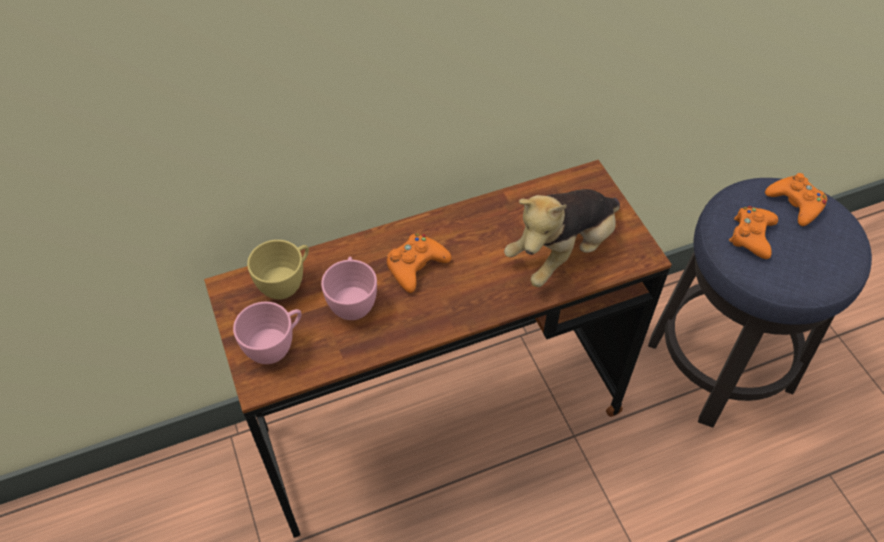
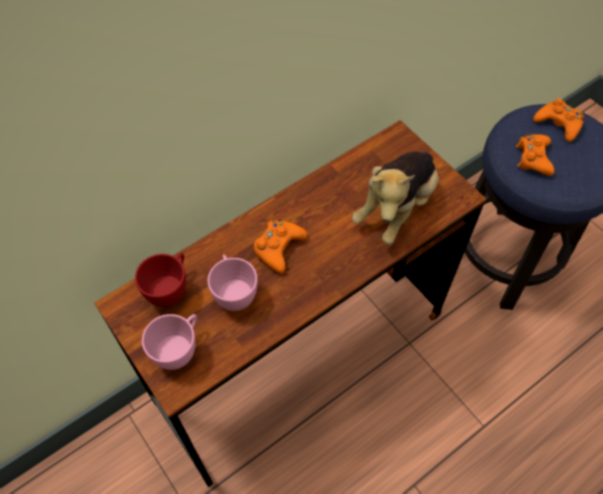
camera: 15 degrees left, 5 degrees up
(286, 283) = (170, 289): yellow cup -> red cup

